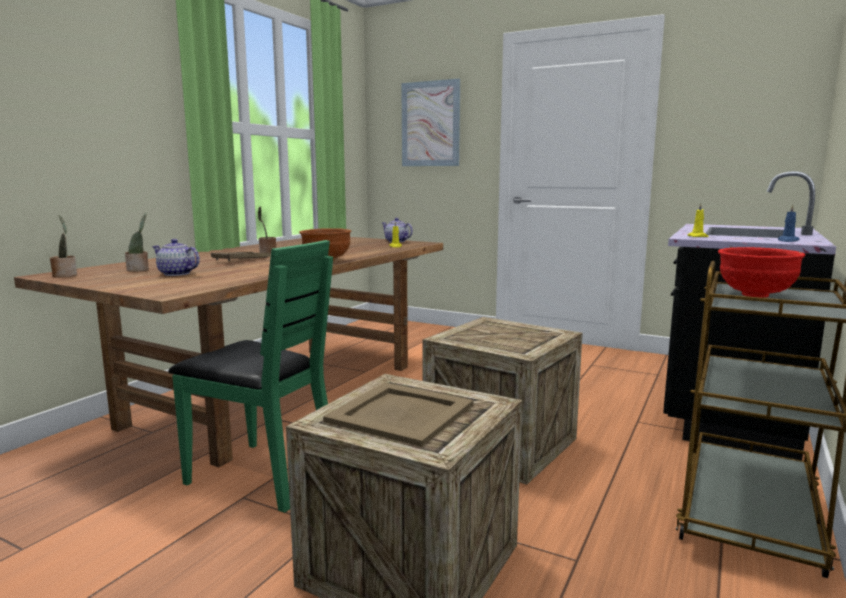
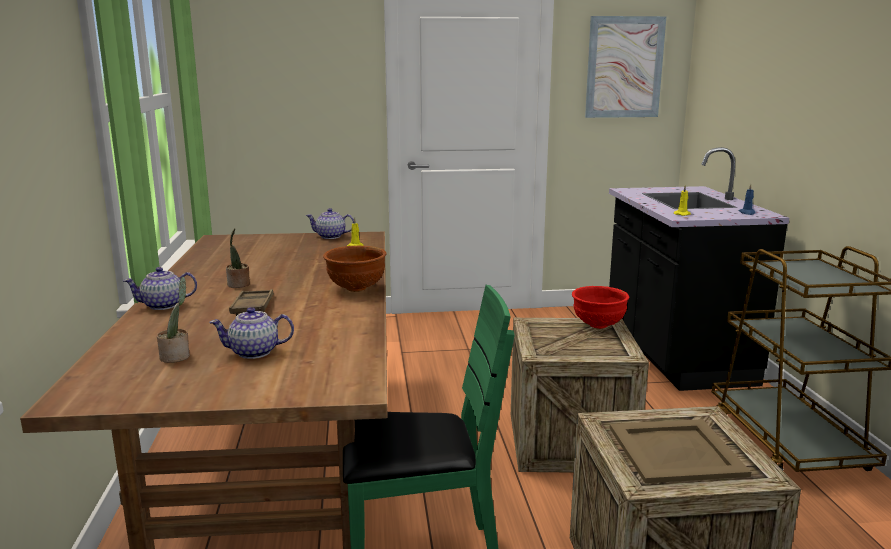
camera: 35 degrees left, 5 degrees up
(65, 275) = (101, 393): potted plant -> none
(203, 254) = (164, 305): none -> teapot
(430, 124) = (292, 75): picture -> picture (624, 67)
(754, 295) = (795, 274): red bowl -> red bowl (597, 325)

